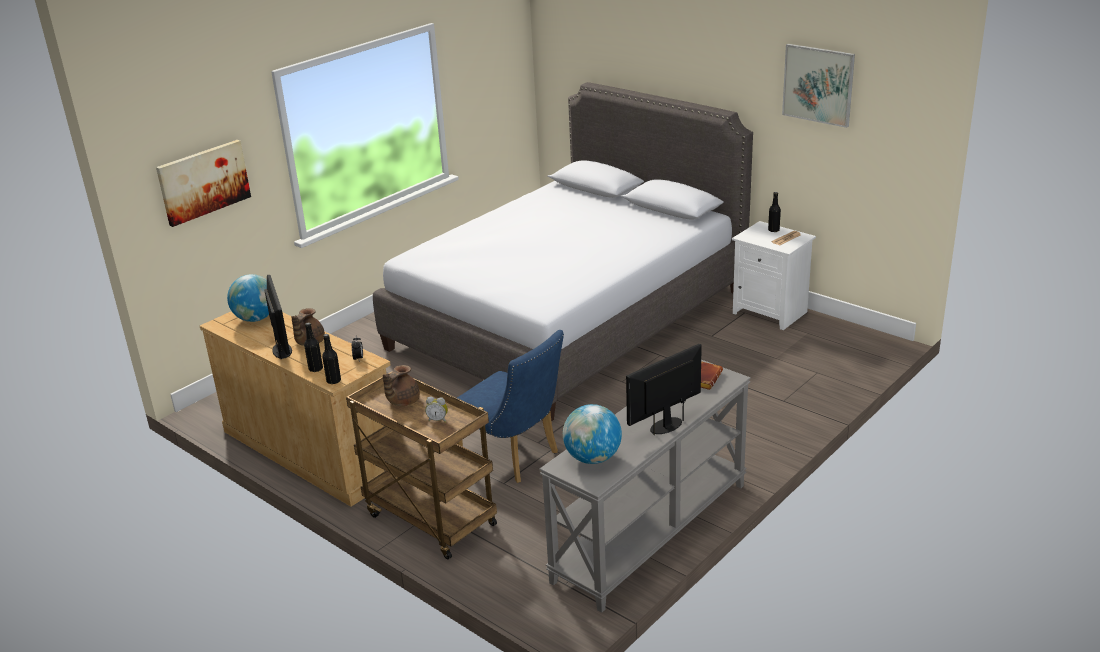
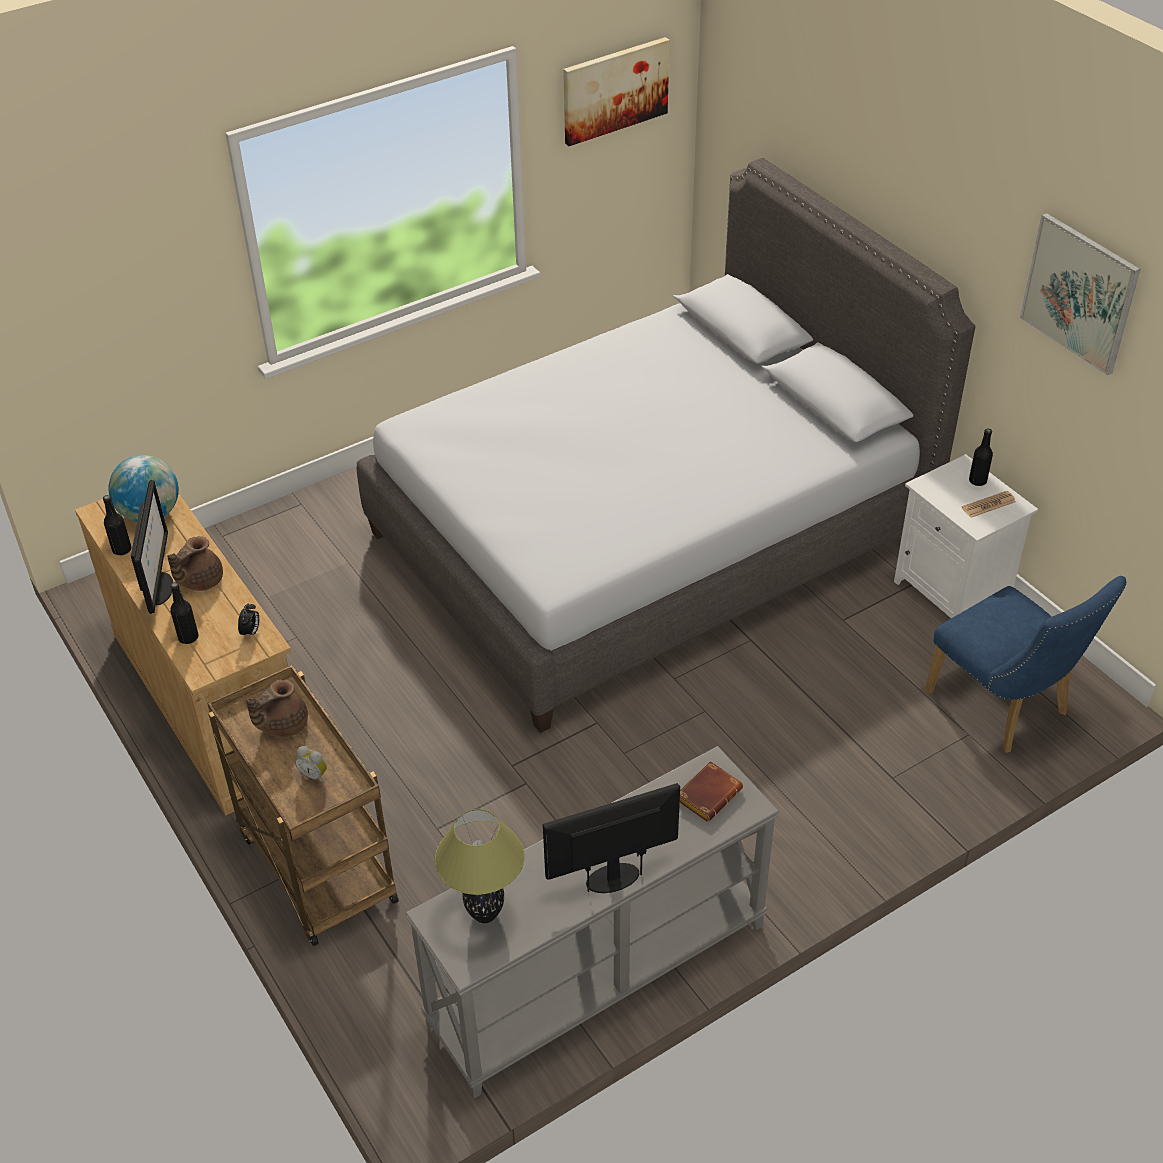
camera: 15 degrees right, 15 degrees up
(203, 182) = (109, 292): picture -> picture (614, 90)
(333, 381) = (202, 668): black bottle -> black bottle (122, 549)
(514, 458) = (469, 786): blue chair -> blue chair (1004, 709)
(593, 458) = (484, 914): globe -> table lamp

